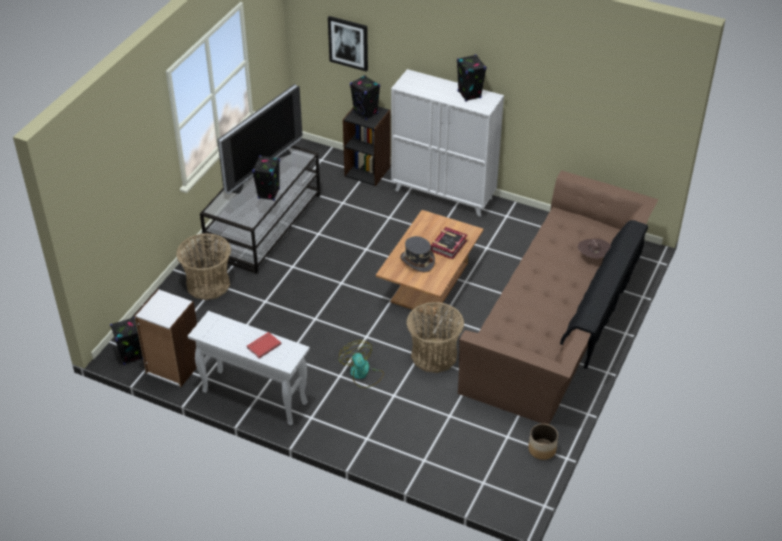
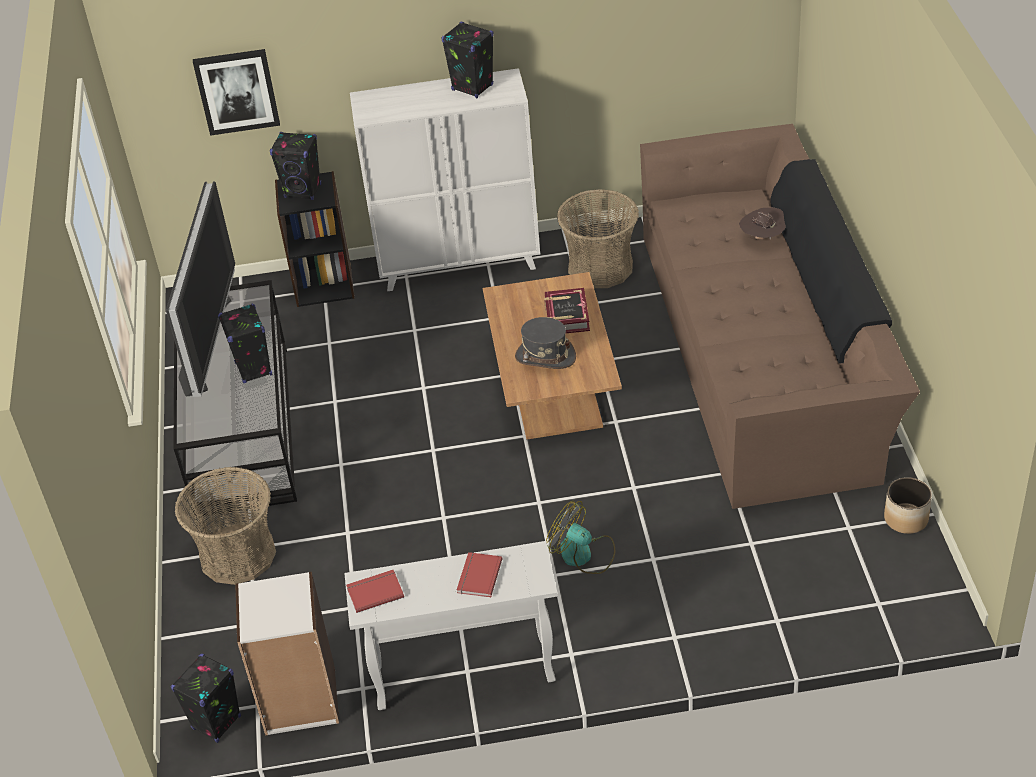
camera: 30 degrees left, 0 degrees up
(212, 326) = (374, 591): none -> red book
(434, 355) = (653, 477): basket -> basket (600, 267)

